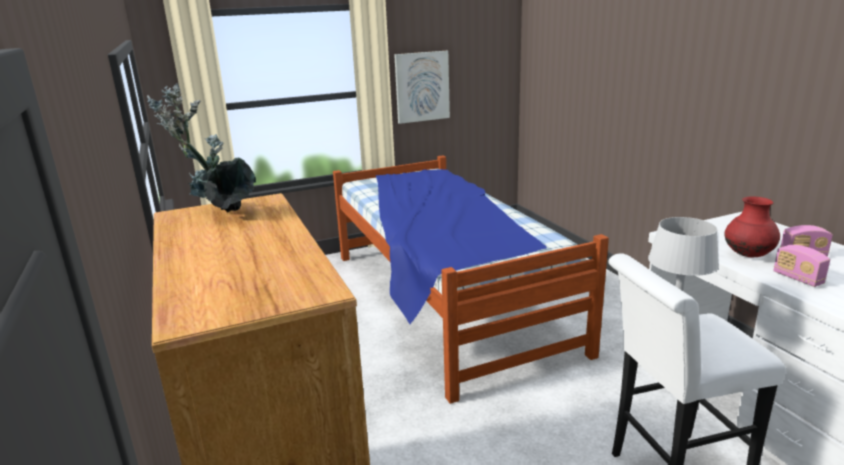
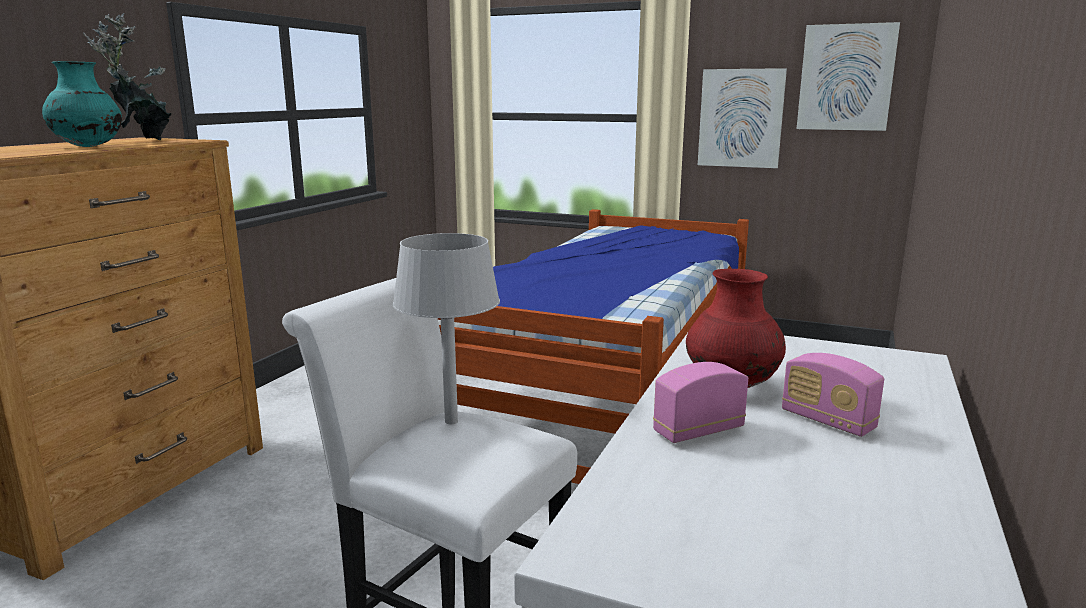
camera: 45 degrees right, 5 degrees down
(257, 237) = (88, 146): none -> turquoise vase
(480, 54) = (846, 77): none -> picture
(797, 278) = (698, 431): radio -> radio turned 45 degrees clockwise

